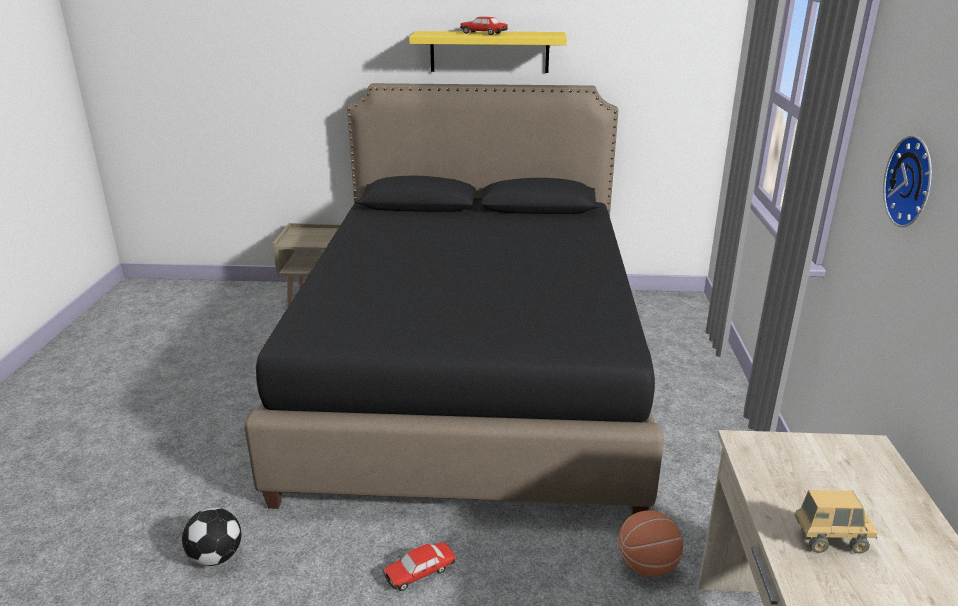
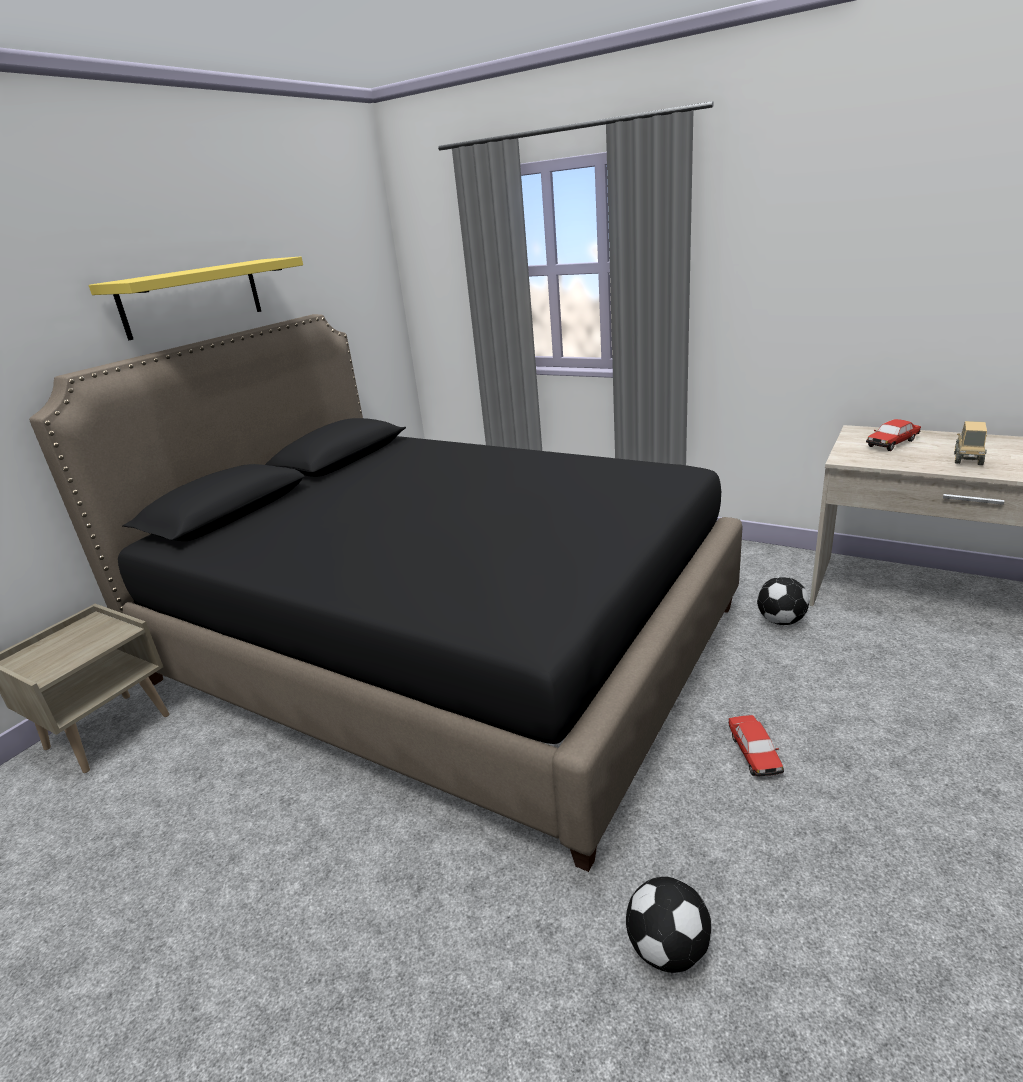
camera: 60 degrees left, 0 degrees up
(483, 33) = (197, 269): toy car -> toy car (892, 443)
(647, 566) = (781, 620): basketball -> football
(914, 181) = (788, 254): wall clock -> none

